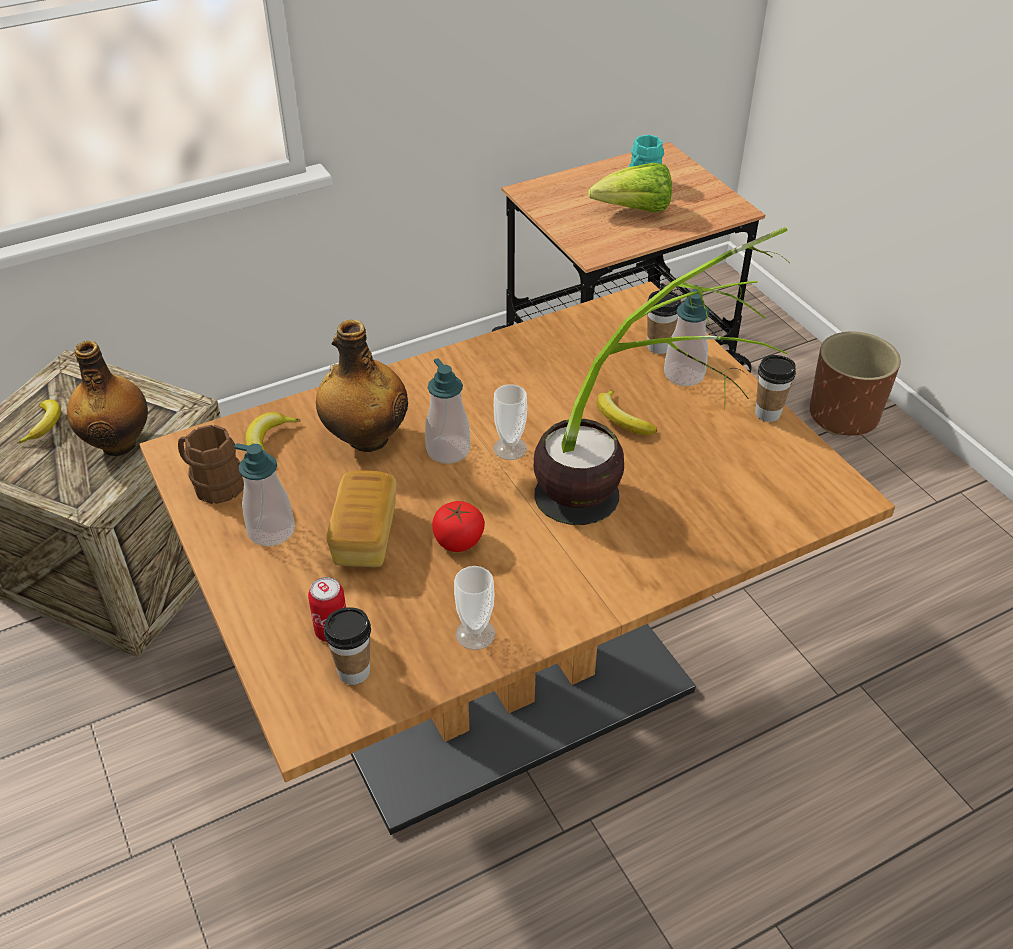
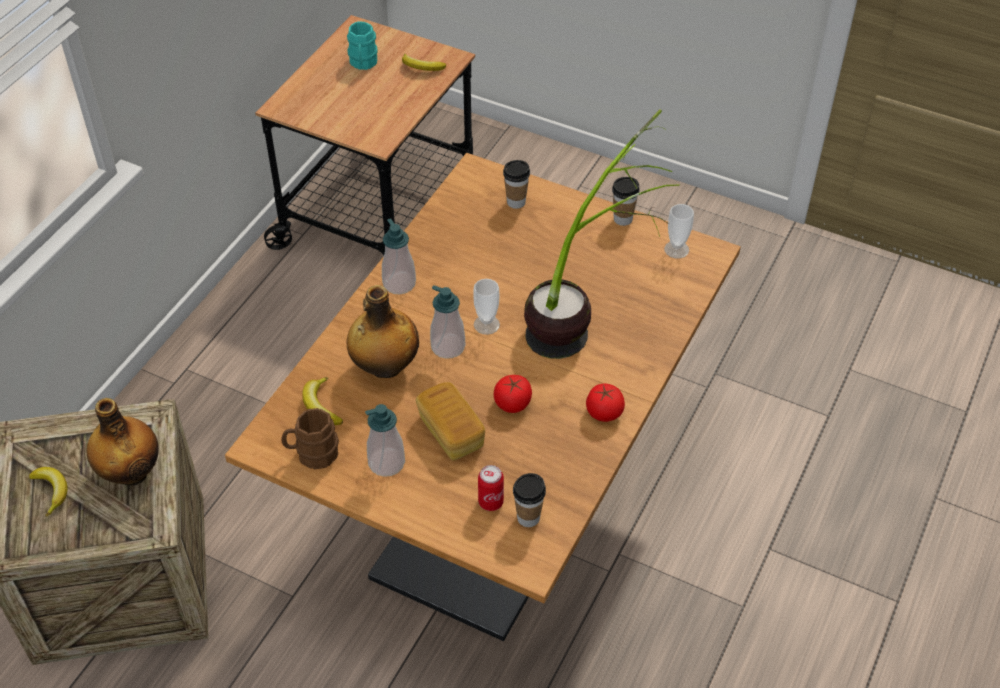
camera: 35 degrees left, 5 degrees up
(475, 634) = (577, 455): cup -> cup (676, 249)
(551, 605) = (604, 412): none -> tomato
(621, 419) = (538, 268): banana -> banana (421, 67)
(634, 211) = (378, 91): lettuce -> none
(684, 375) = (549, 216): soap dispenser -> soap dispenser (399, 283)
(843, 415) = (572, 181): brown planter -> none

